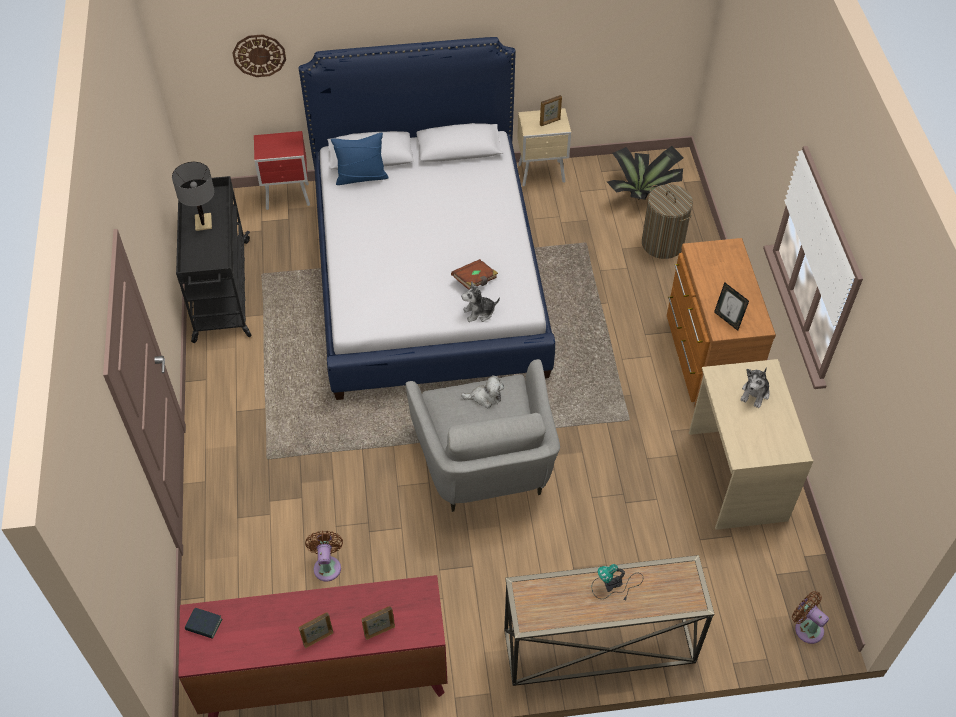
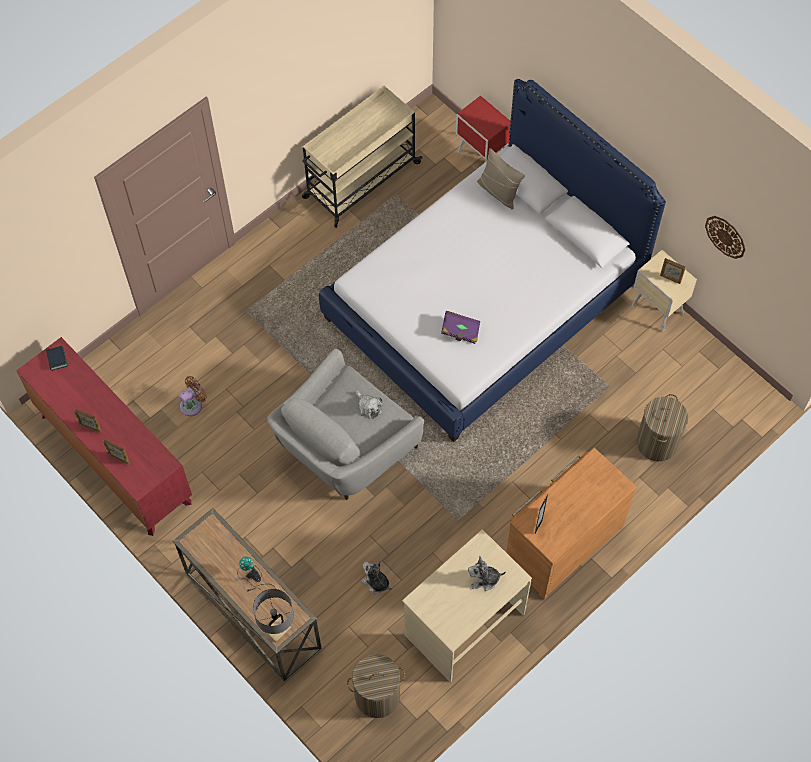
camera: 55 degrees right, 10 degrees up
(203, 222) = (365, 128): grey table lamp -> grey table lamp (277, 629)
(221, 291) = (360, 181): black cart -> beige cart
(259, 55) = (498, 48): wall clock -> wall clock (725, 236)
(361, 177) = (499, 191): blue pillow -> beige pillow
(475, 280) = (460, 331): brown book -> purple book
(479, 312) = (432, 353): plush toy -> plush toy (376, 582)
(644, 194) = (701, 398): potted plant -> none
(764, 589) = (377, 696): none -> laundry basket
(806, 627) = (365, 742): brown fan -> none

